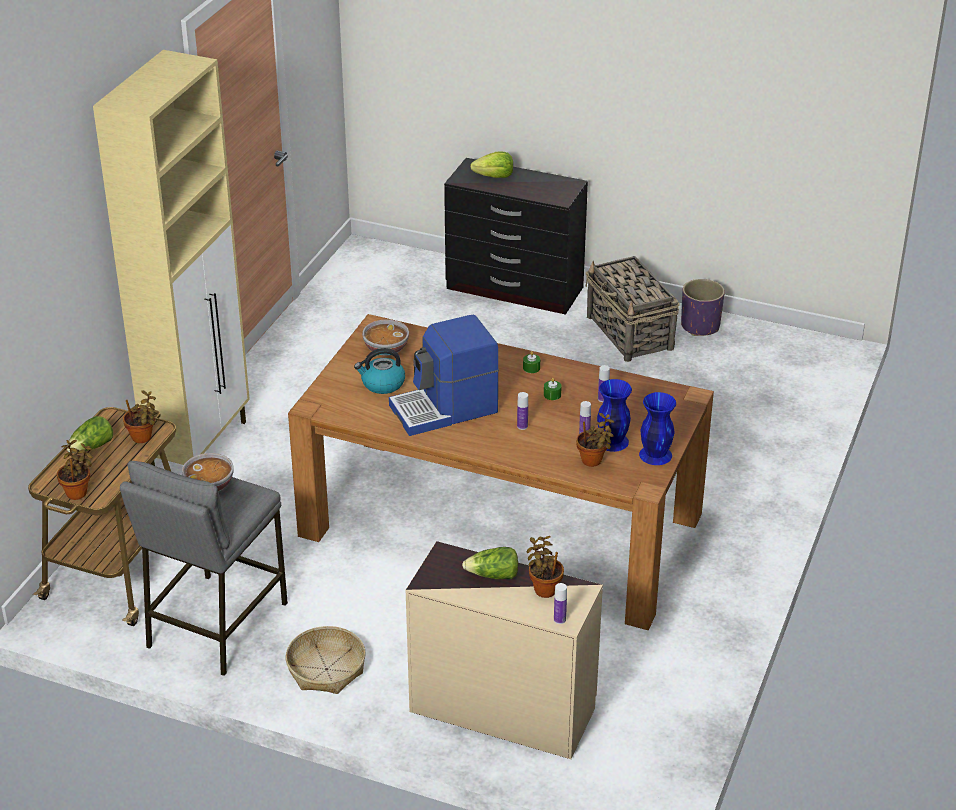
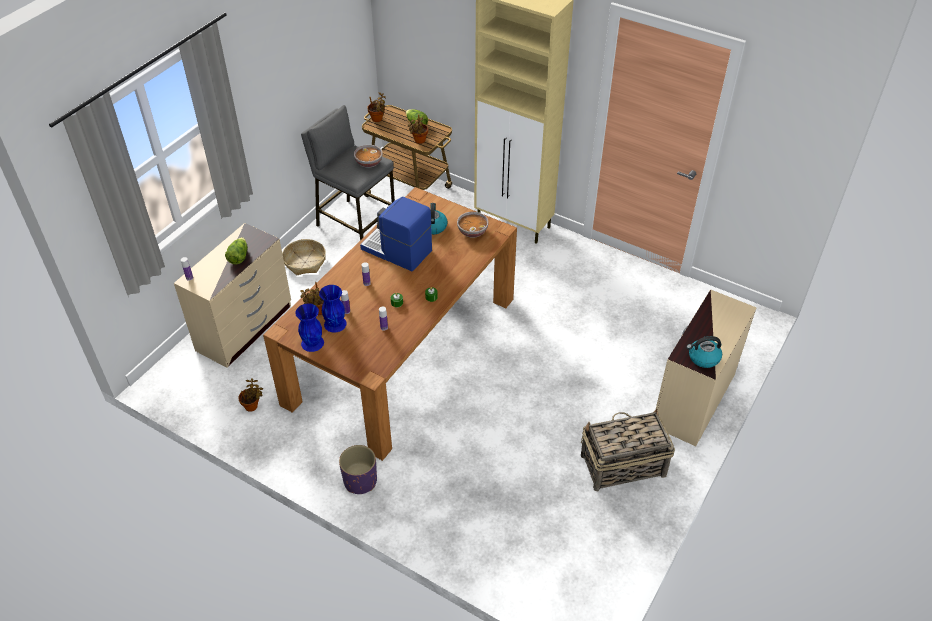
camera: 100 degrees right, 10 degrees up
(445, 409) = (396, 251): coffee machine -> coffee machine turned 45 degrees counterclockwise
(494, 177) = (721, 320): lettuce -> none
(515, 289) = (692, 400): black dresser -> beige dresser
(544, 588) = (217, 275): potted plant -> potted plant (253, 406)
(558, 187) = (703, 358): none -> kettle
(700, 326) = (629, 519): purple planter -> purple planter (360, 481)

